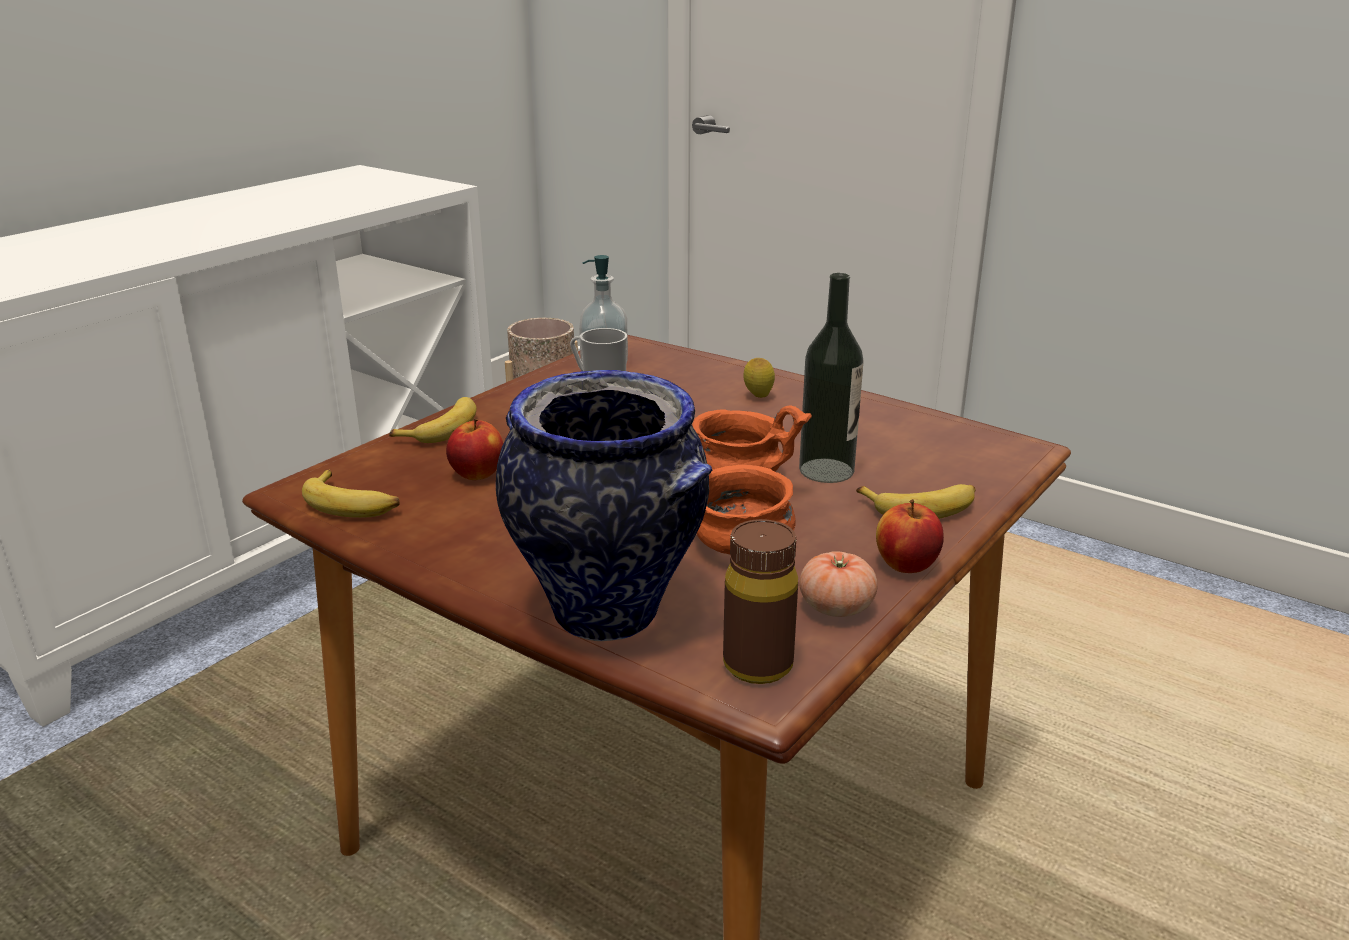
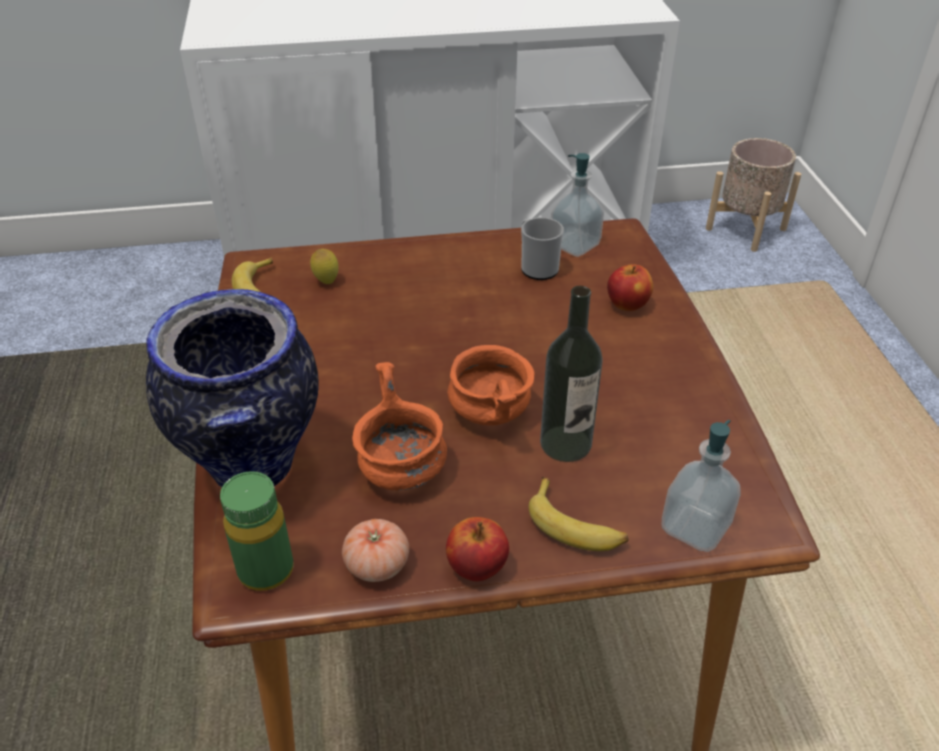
camera: 45 degrees right, 15 degrees up
(442, 428) = (388, 254): banana -> none
(477, 474) = (351, 307): apple -> apple (627, 305)
(758, 397) = (633, 340): lemon -> lemon (326, 281)
(758, 665) = (266, 570): brown bottle -> green bottle
(988, 469) = (695, 527): none -> soap dispenser

